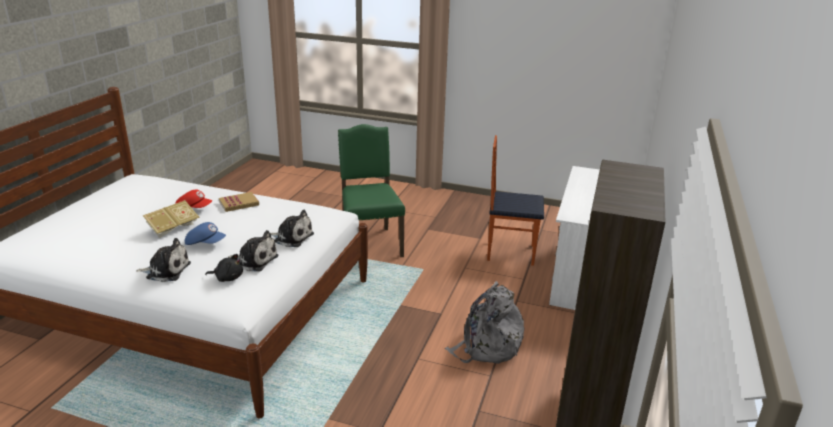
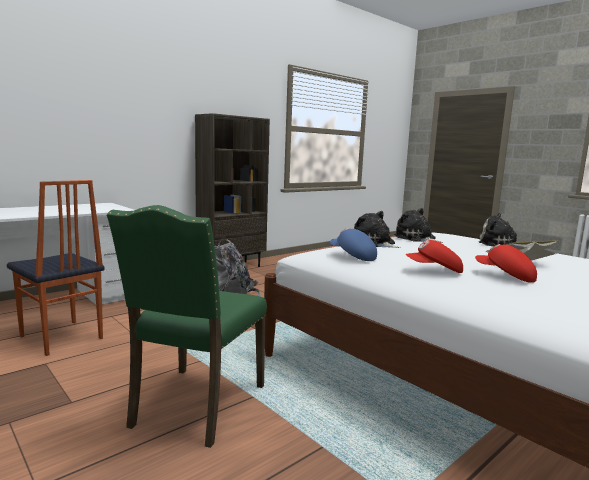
camera: 150 degrees left, 15 degrees down
(205, 243) = (469, 250): blue cap -> blue cap (352, 256)
(227, 278) = (440, 236): black plush toy -> none
(239, 203) = (434, 270): book -> red cap

